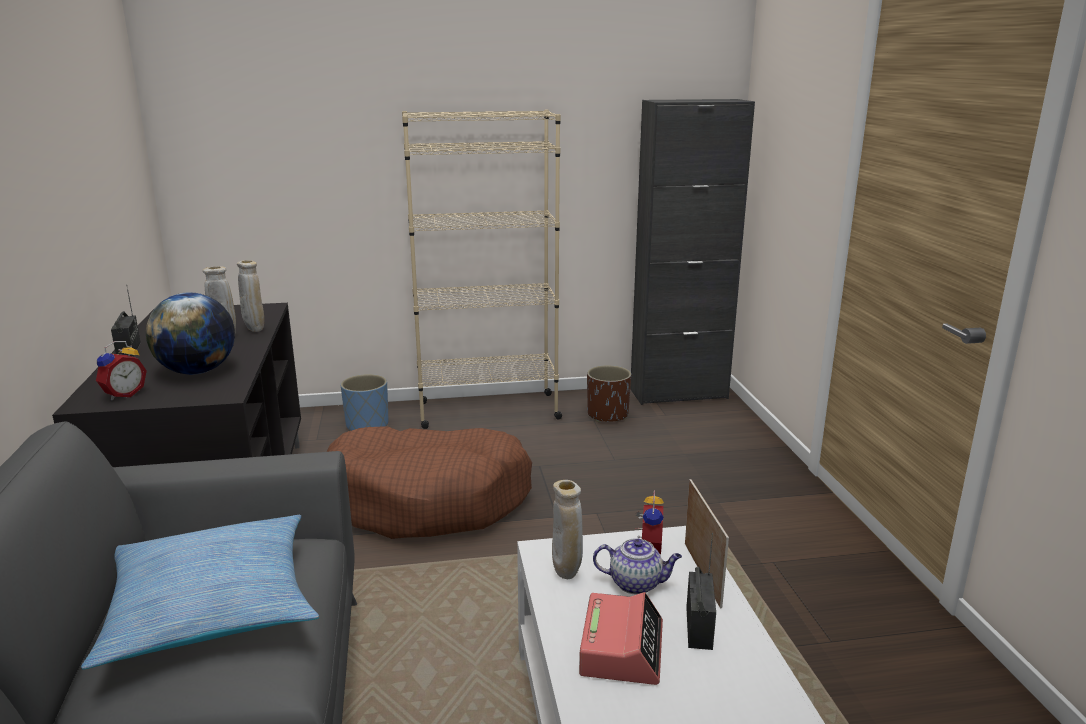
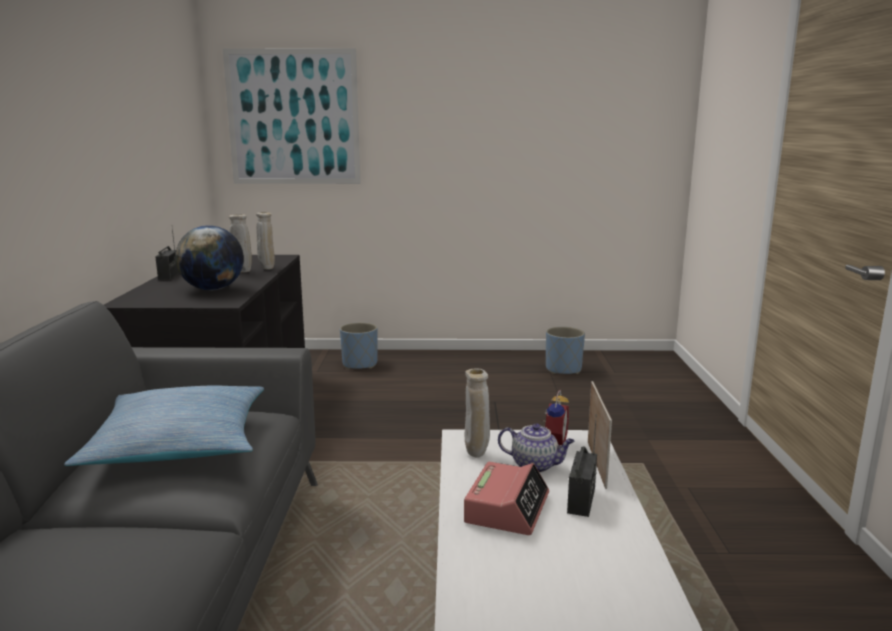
camera: 10 degrees right, 5 degrees down
(123, 394) = (153, 299): alarm clock -> none
(262, 124) = (293, 117): none -> picture
(429, 500) = (396, 418): brown dog bed -> none
(487, 410) = (461, 360): beige bookcase -> none
(607, 415) = (563, 369): brown planter -> blue planter
(678, 394) = (630, 358): black cabinet -> none

